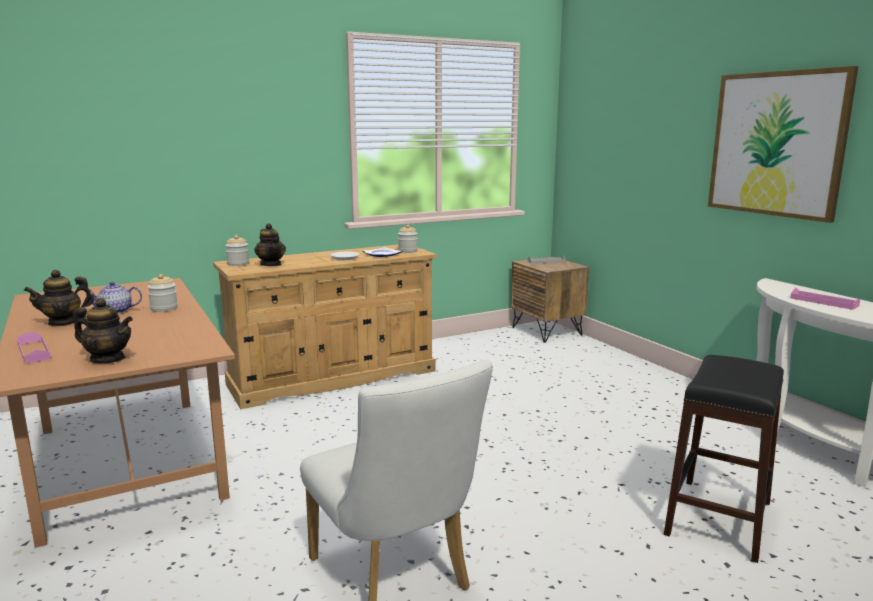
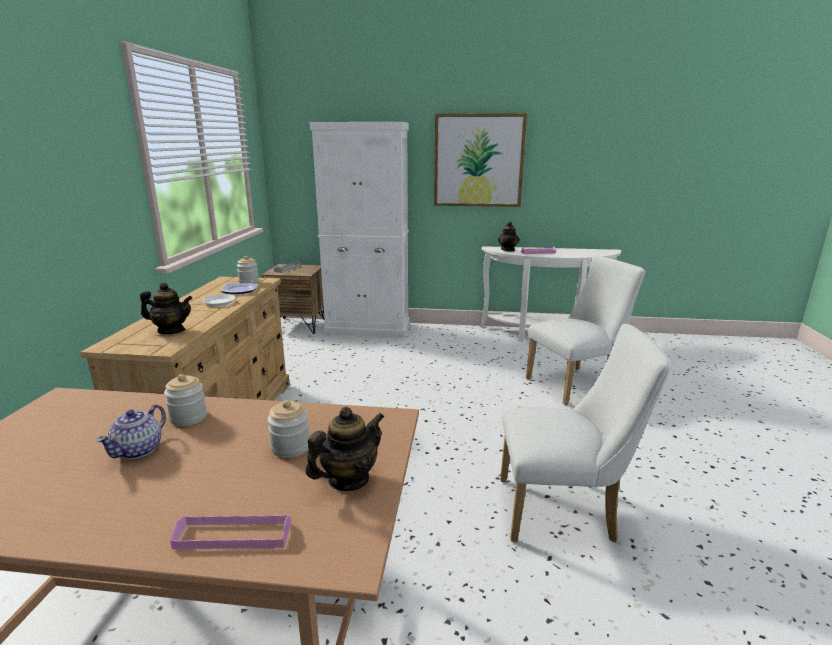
camera: 55 degrees left, 5 degrees up
(63, 322) = (117, 497): teapot -> teapot (508, 250)
(238, 264) = (128, 343): jar -> jar (291, 447)
(605, 357) = (368, 328): none -> white cabinet
(719, 518) = (576, 384): black stool -> white chair

